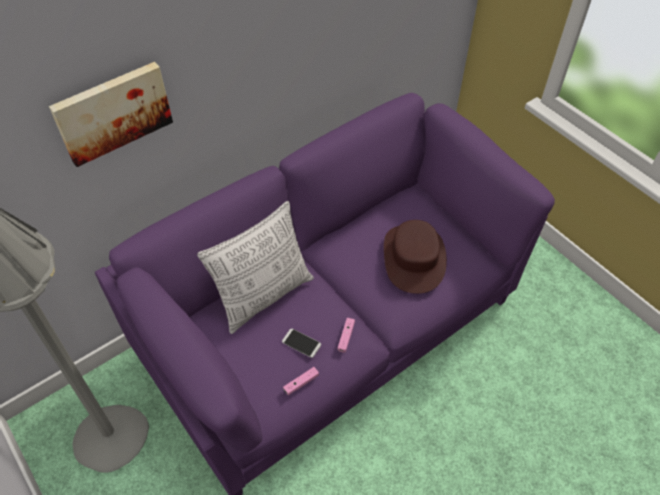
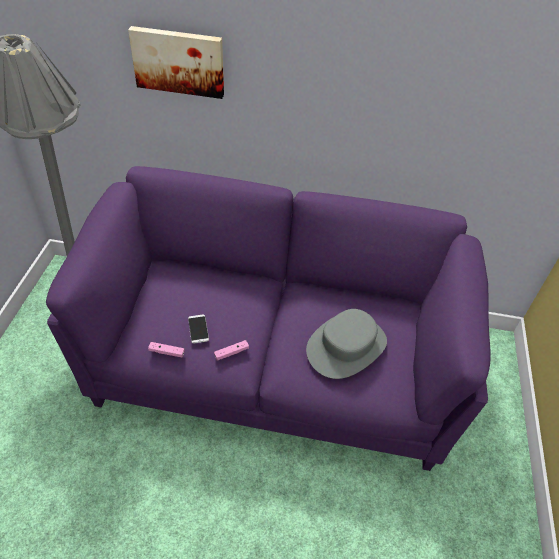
camera: 45 degrees right, 5 degrees down
(264, 296) = (217, 283): pillow -> none
(414, 258) = (346, 347): brown hat -> grey hat

